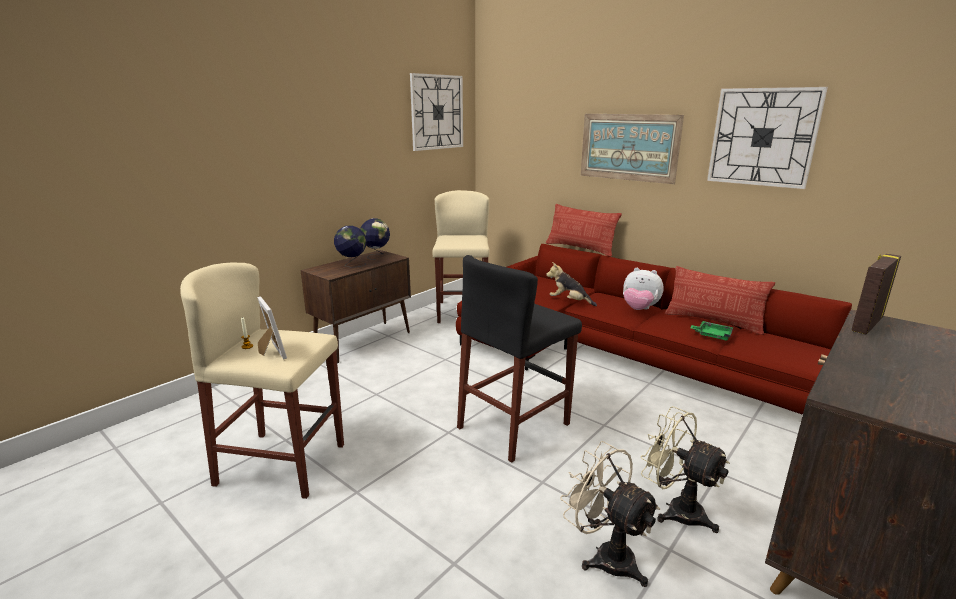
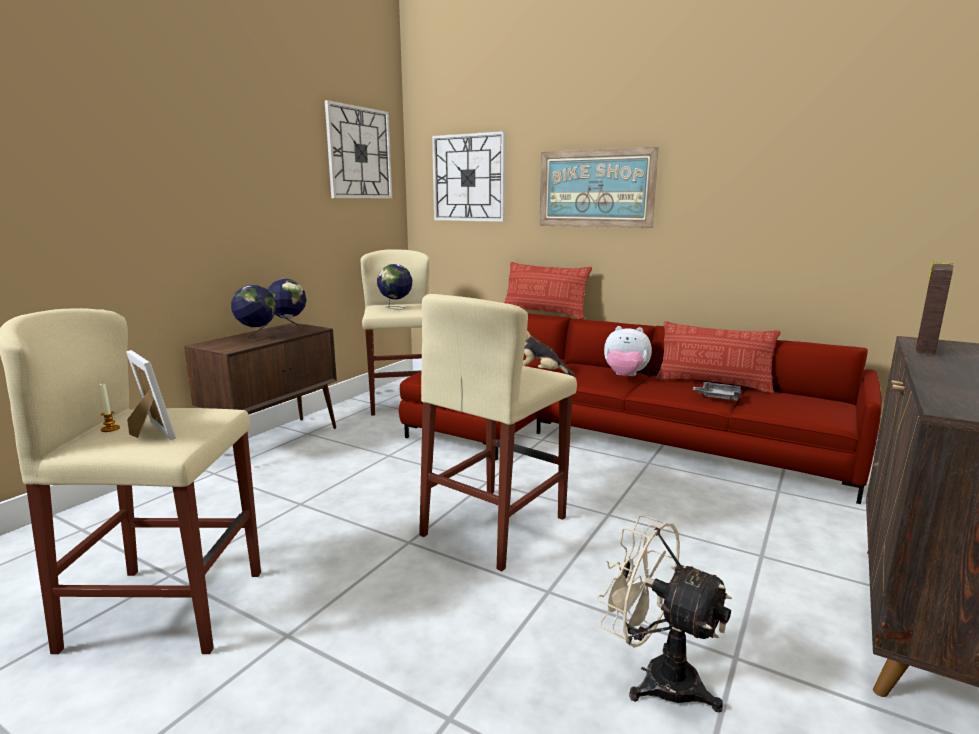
camera: 10 degrees left, 5 degrees down
(459, 240) = (395, 308): none -> globe
(514, 426) = (495, 526): black stool -> beige stool
(676, 509) = (726, 606): beige fan -> none
(712, 335) = (718, 397): green tray -> grey tray
(763, 137) = (750, 167): wall clock -> wall clock (469, 178)

